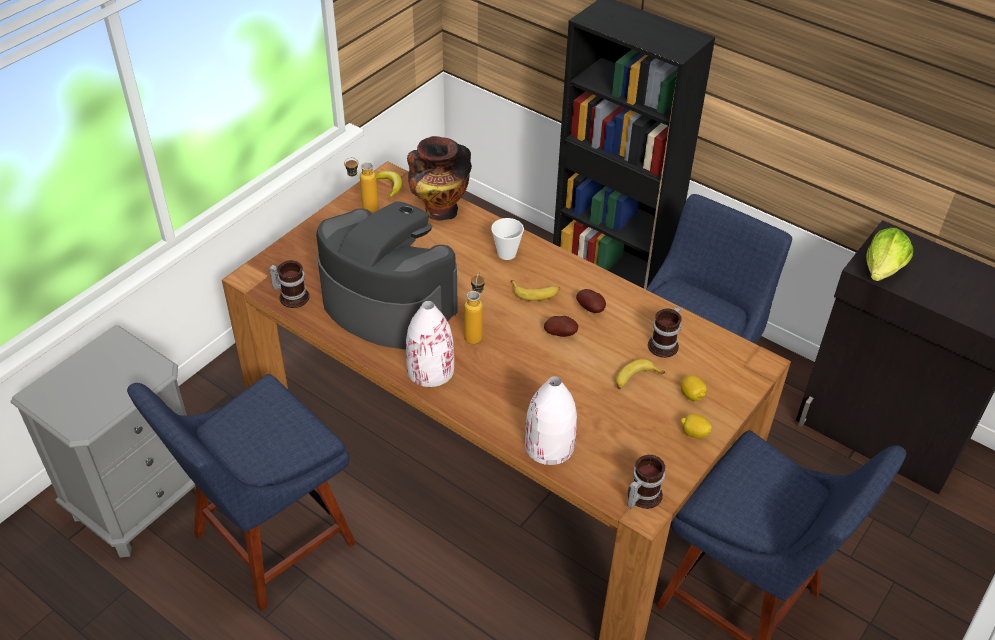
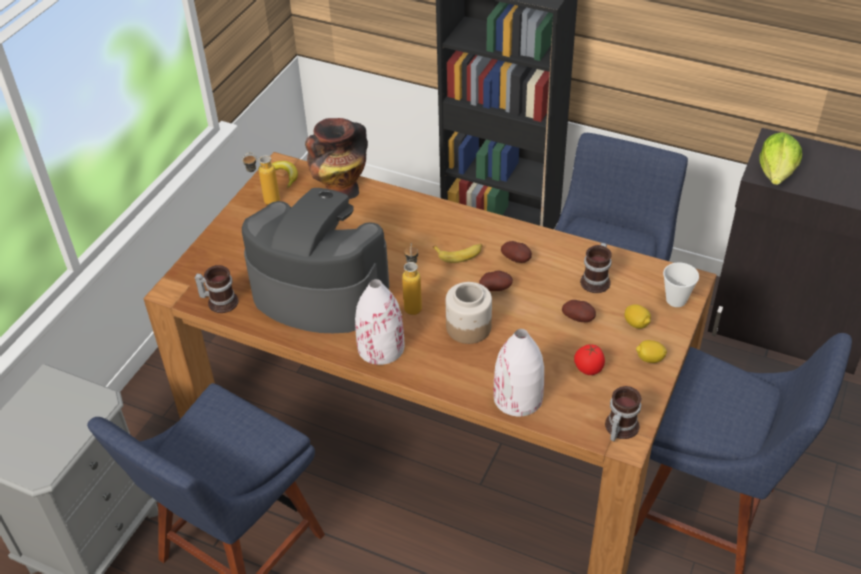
camera: 10 degrees left, 0 degrees up
(506, 253) = (419, 221): cup -> cup (676, 300)
(521, 366) = (468, 327): none -> jar
(628, 431) = (588, 369): none -> tomato
(635, 379) = (579, 318): banana -> potato

